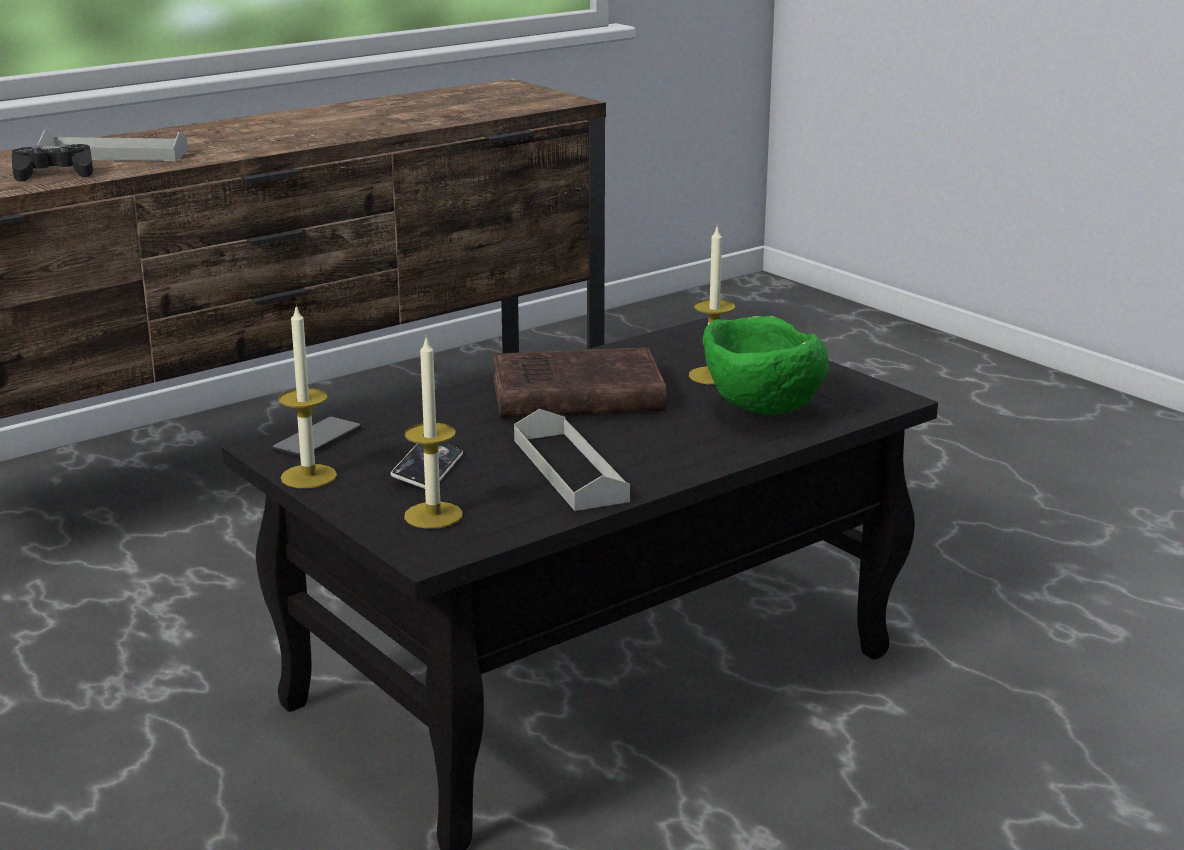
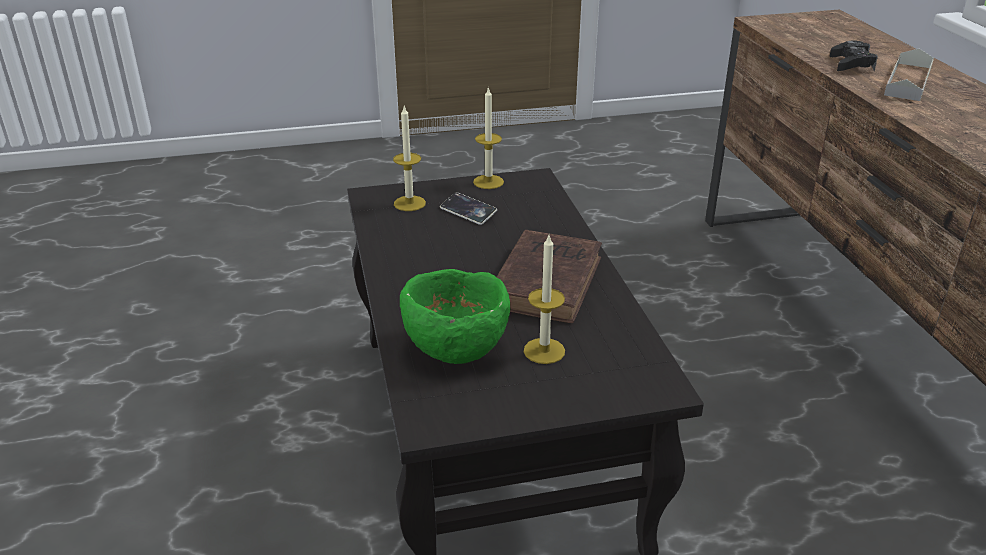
camera: 115 degrees right, 10 degrees up
(317, 439) = (537, 190): phone -> none
(569, 470) = (427, 251): grey tray -> none

